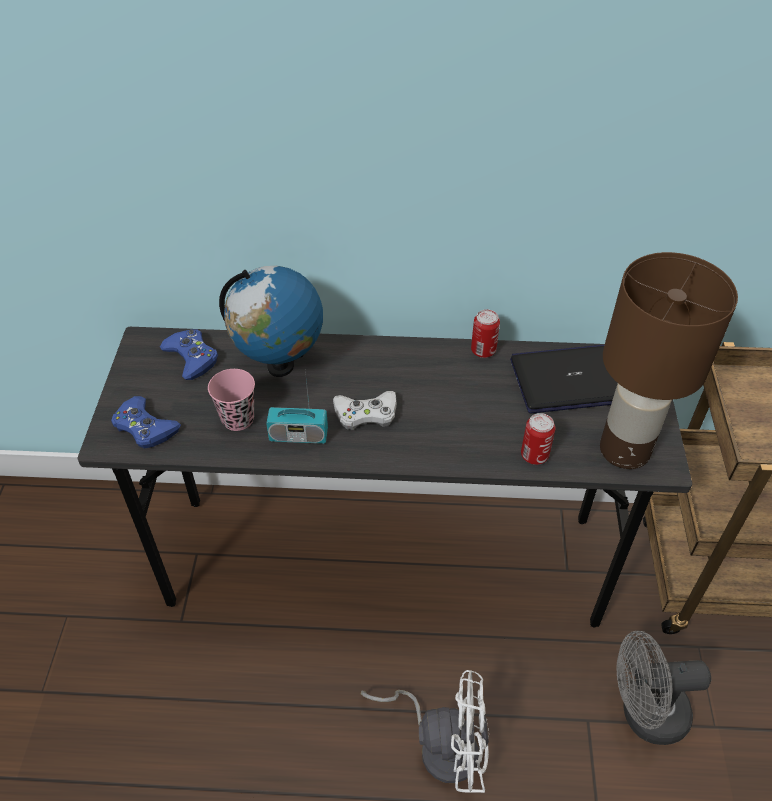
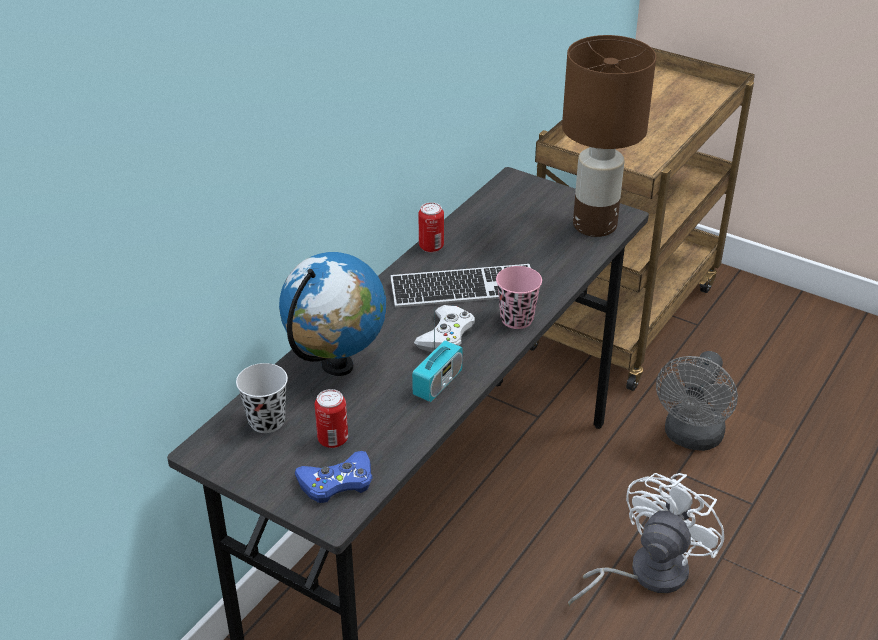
camera: 60 degrees left, 10 degrees down
(192, 358) = (267, 421): blue game controller -> black cup
(238, 419) = (382, 415): pink cup -> pink cup (517, 319)
(439, 397) = (463, 289): none -> keyboard
(534, 455) = (566, 267): can -> can (333, 439)
(572, 380) = (505, 218): laptop -> none

